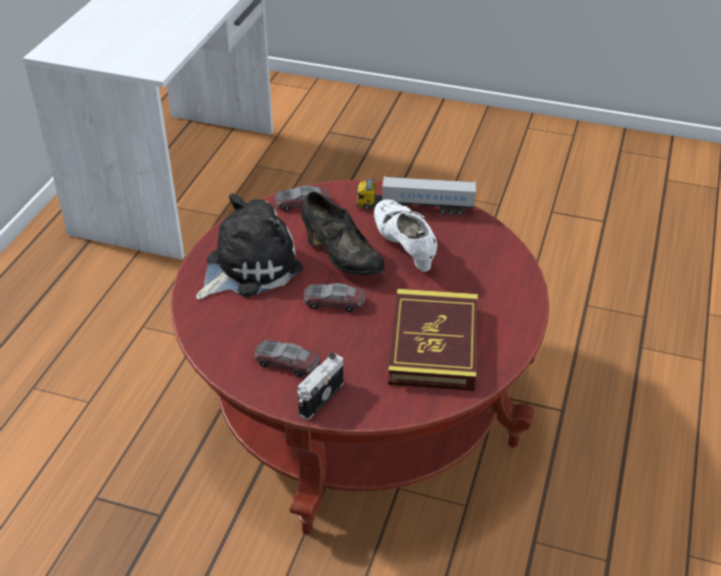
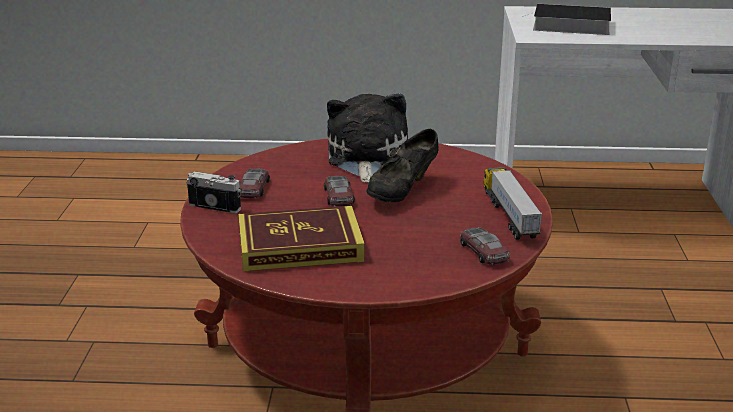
camera: 75 degrees right, 15 degrees down
(131, 40) = (568, 25): none -> book
(248, 267) = (365, 158): plush toy -> plush toy turned 120 degrees counterclockwise
(302, 203) = (473, 165): toy car -> toy car (484, 252)
(404, 248) = (438, 217): white shoe -> none

